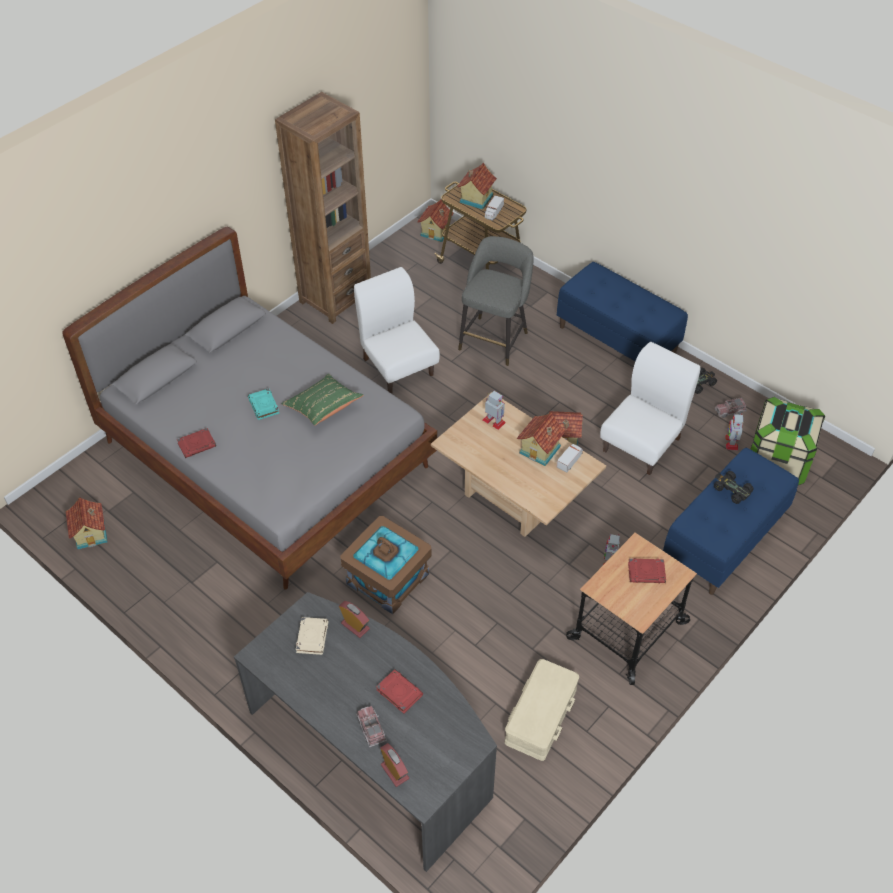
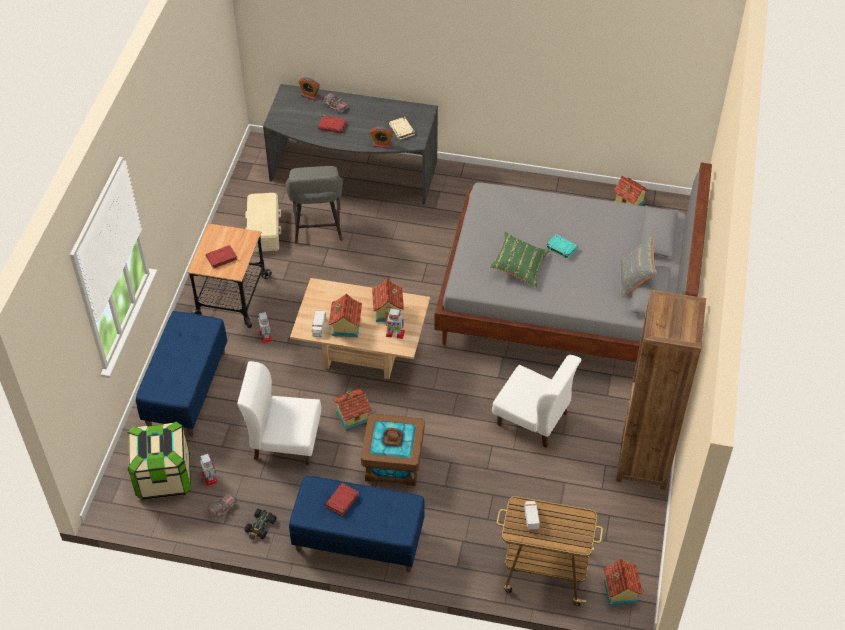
camera: 150 degrees right, 0 degrees up
(197, 444) = (579, 205): red book -> red book (342, 501)
(226, 346) = (635, 280): none -> grey pillow
(388, 578) = (412, 260): brown storage box -> brown storage box (393, 462)
(475, 198) = (562, 528): toy house -> toy house (389, 311)
(494, 338) = (471, 487): grey stool -> grey stool (318, 228)
(642, 444) = (285, 441): white chair -> white chair turned 90 degrees clockwise
(731, 490) = (186, 364): black toy car -> none

